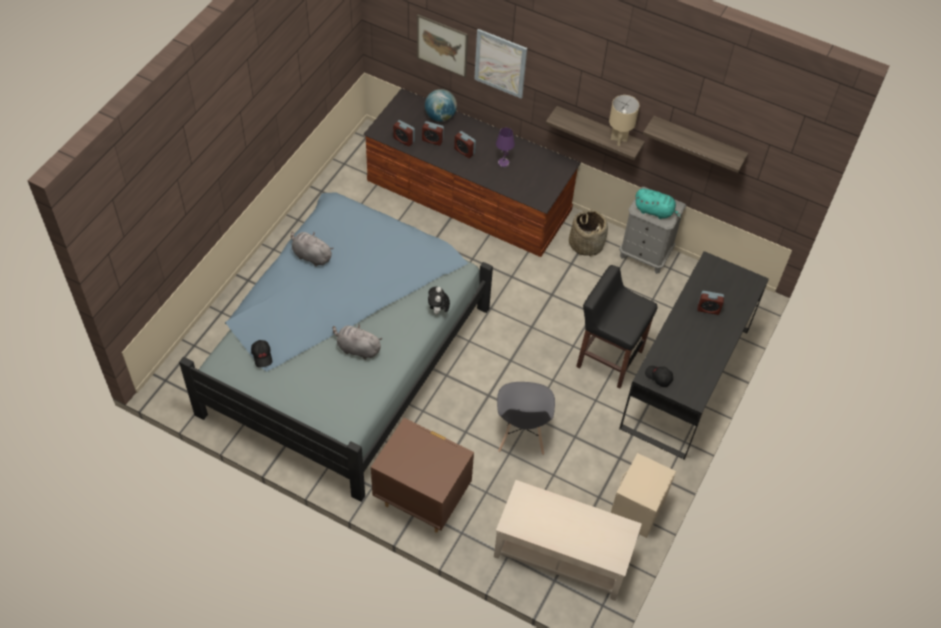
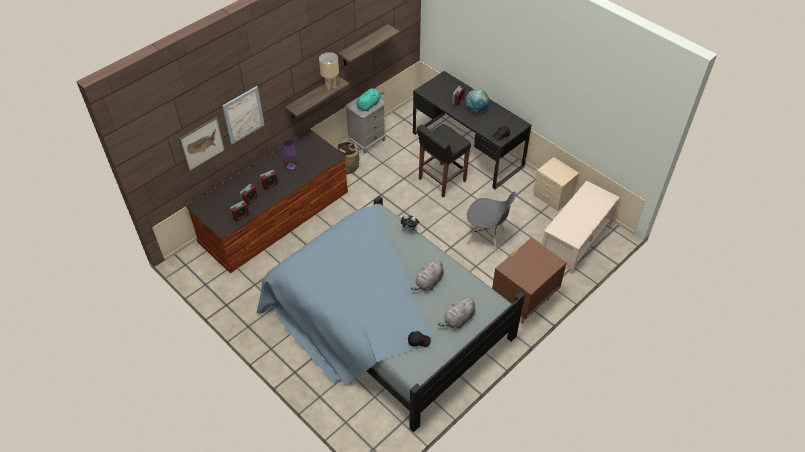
camera: 70 degrees left, 5 degrees down
(311, 255) = (333, 293): grey plush toy -> grey plush toy (458, 320)
(440, 117) = (228, 190): globe -> globe (476, 109)

